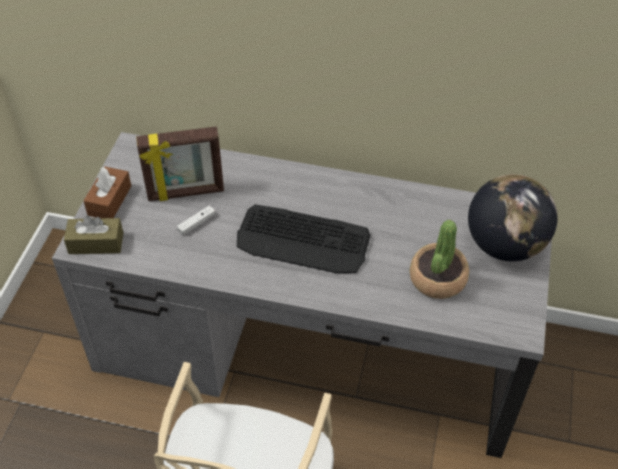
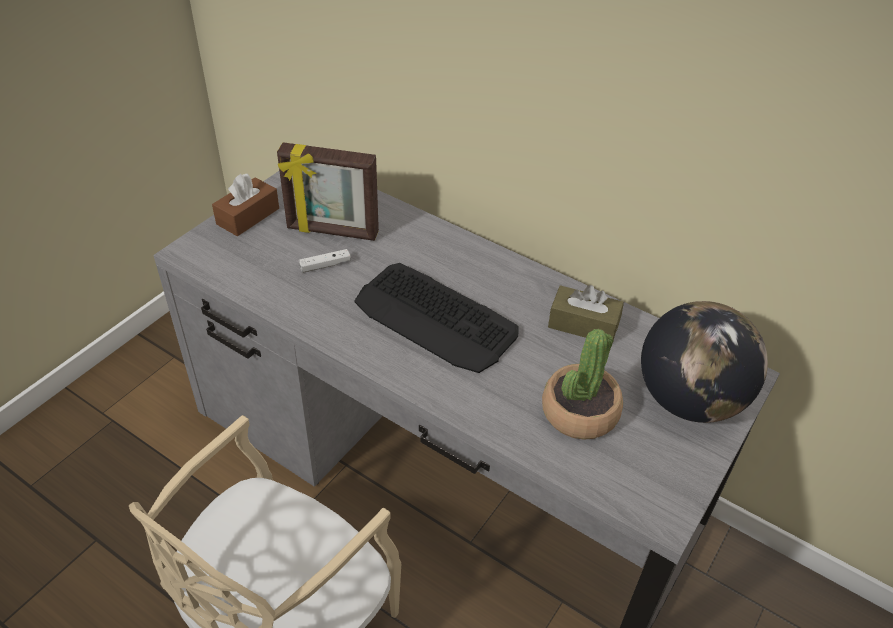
camera: 20 degrees right, 5 degrees down
(96, 243) = (207, 254): brown tissue box -> brown tissue box (583, 324)

